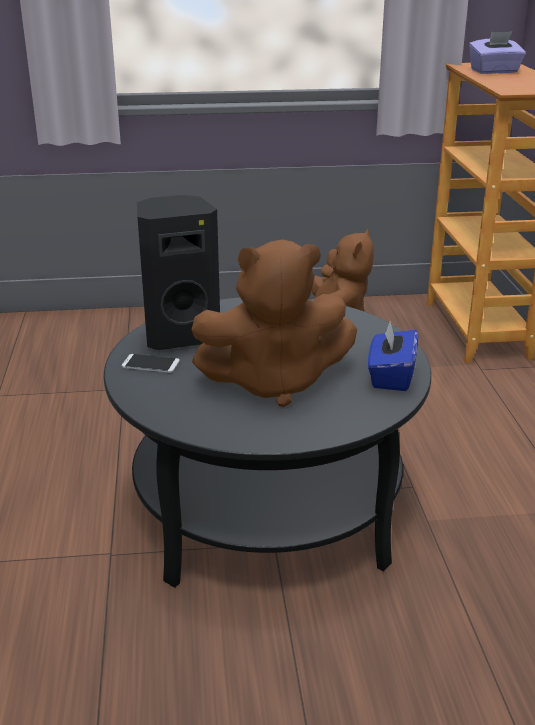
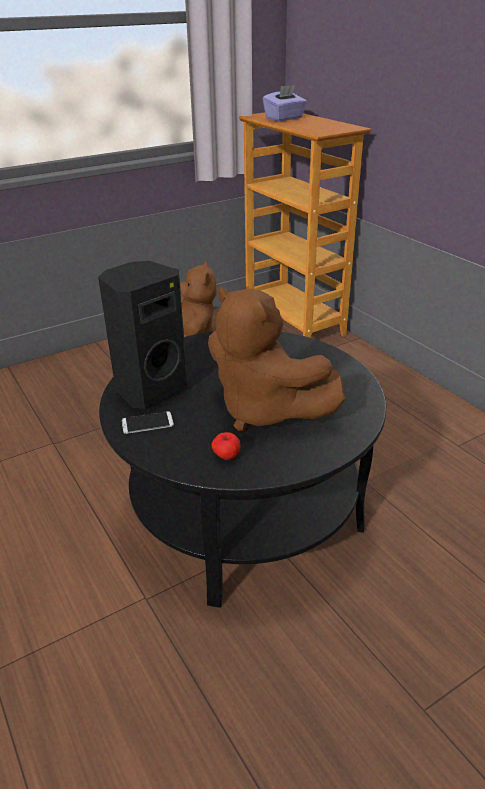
camera: 25 degrees left, 5 degrees up
(197, 411) = (226, 456): none -> apple
(274, 382) = (264, 411): brown plush toy -> brown plush toy turned 75 degrees clockwise
(391, 376) = (345, 381): blue tissue box -> none

